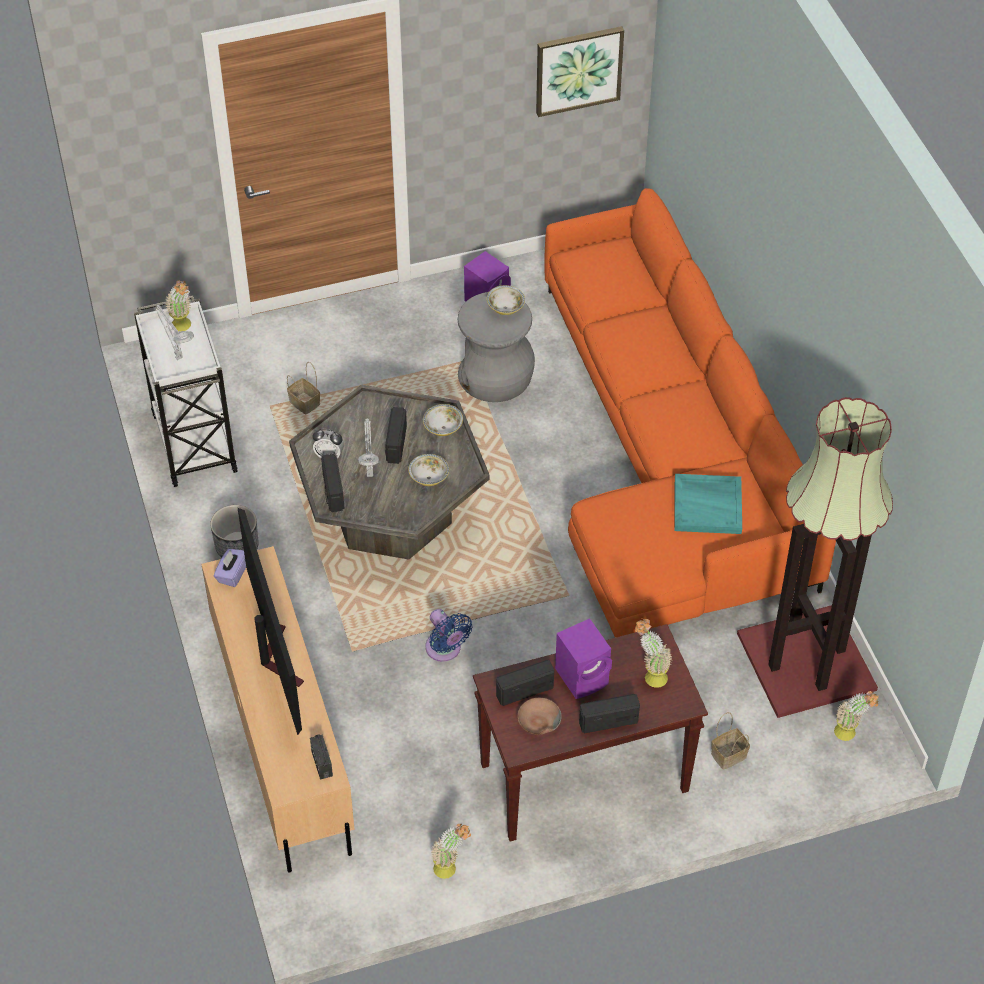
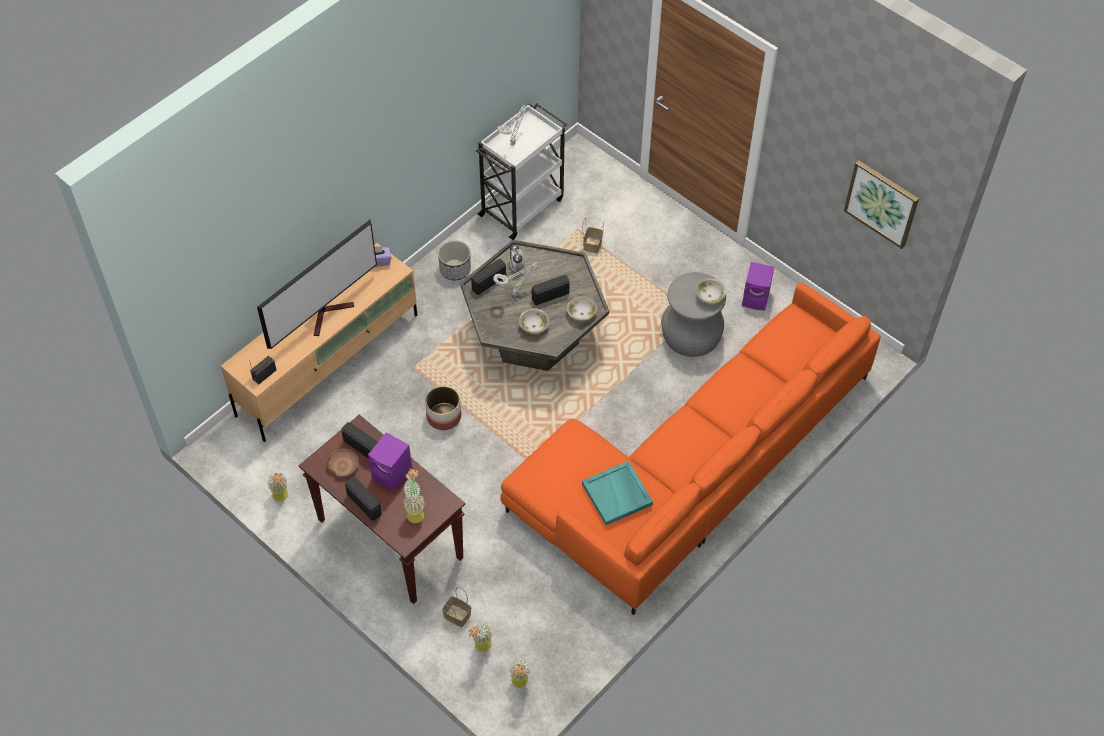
camera: 60 degrees right, 5 degrees up
(184, 327) = (539, 133): potted plant -> potted plant (481, 648)
(445, 650) = (444, 416): blue fan -> planter
(808, 662) = (565, 632): floor lamp -> none

